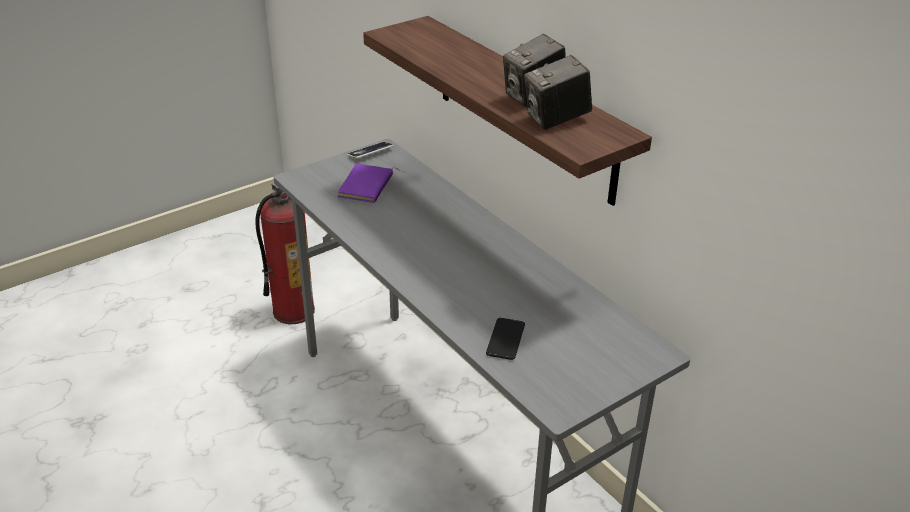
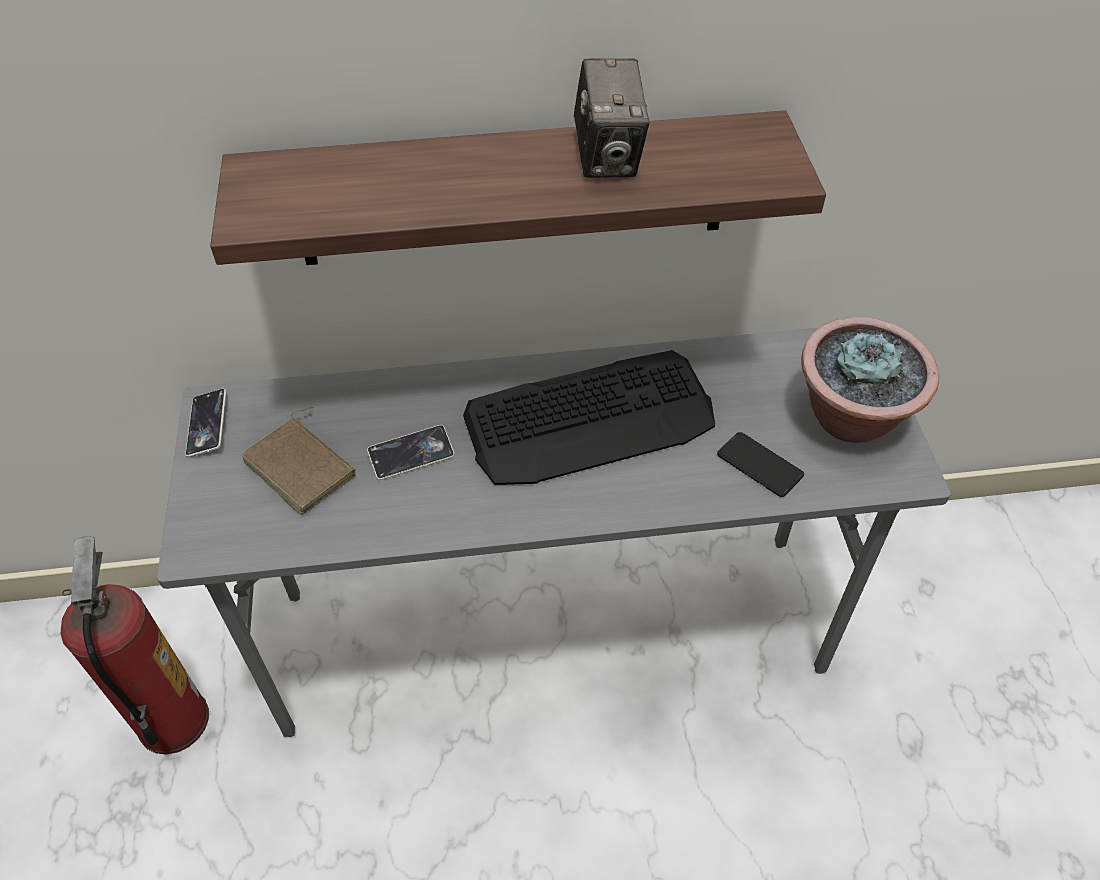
camera: 60 degrees left, 15 degrees up
(368, 187) = (303, 467): purple book -> brown book
(402, 215) = (411, 456): none -> phone
(482, 264) = (590, 419): none -> keyboard
(556, 120) = (691, 165): camera -> none
(585, 370) = (852, 418): none -> potted plant

